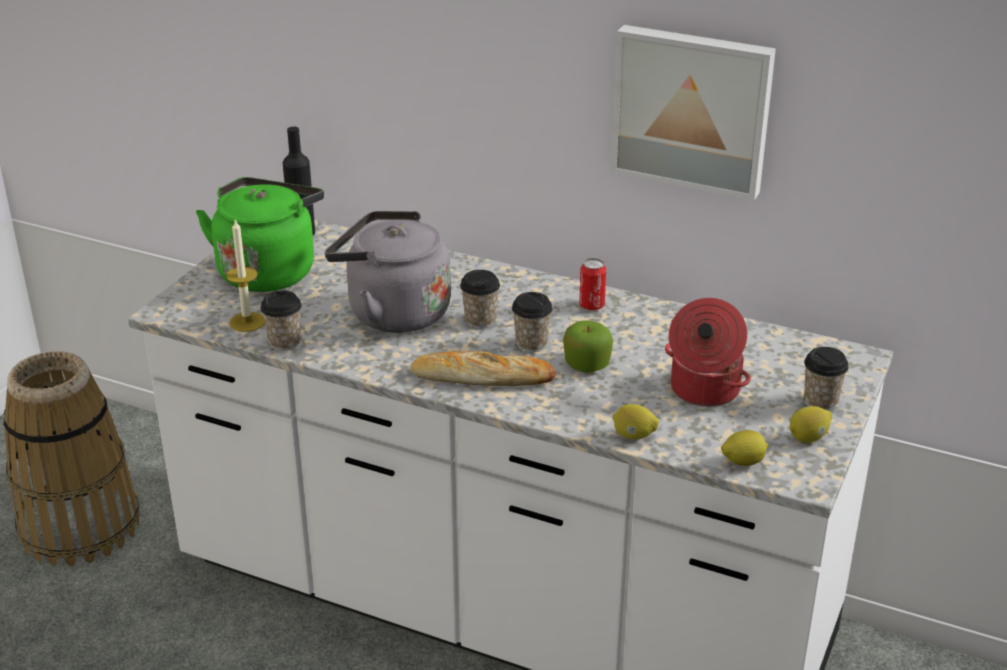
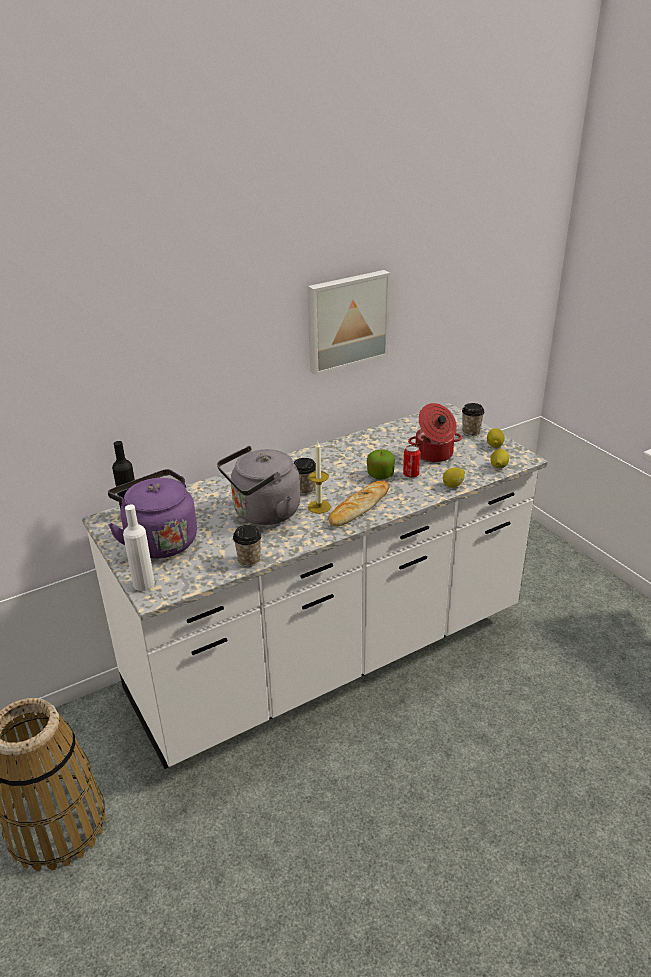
camera: 55 degrees left, 0 degrees up
(181, 296) = (143, 584): none -> white bottle
(247, 322) = (209, 567): candle -> candle (319, 507)
(268, 271) = (159, 540): green kettle -> purple kettle
(531, 344) = (345, 483): cup -> none
(591, 306) = (330, 454): can -> can (411, 474)

